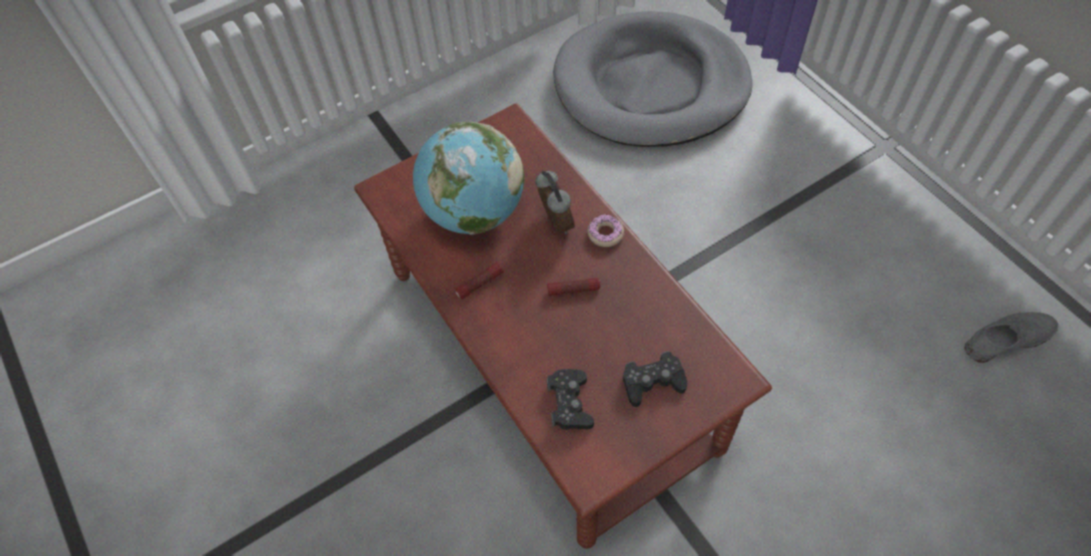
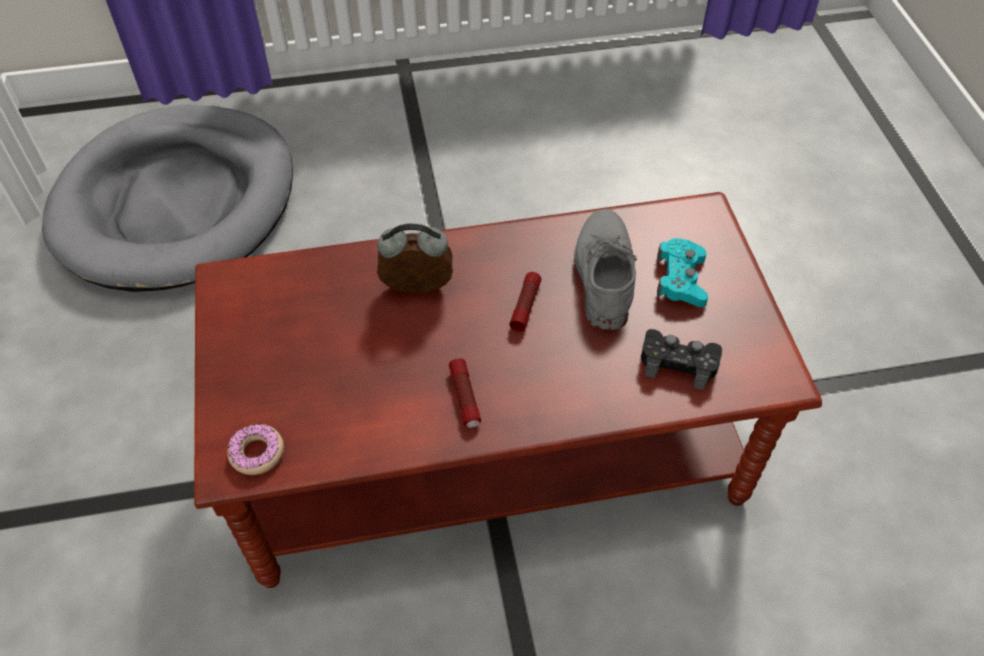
camera: 70 degrees left, 5 degrees down
(474, 212) = (346, 368): globe -> none
(605, 234) = (463, 249): donut -> donut (257, 453)
(652, 382) = (681, 279): black game controller -> turquoise game controller
(1008, 338) = (650, 89): grey shoe -> grey shoe (603, 272)

